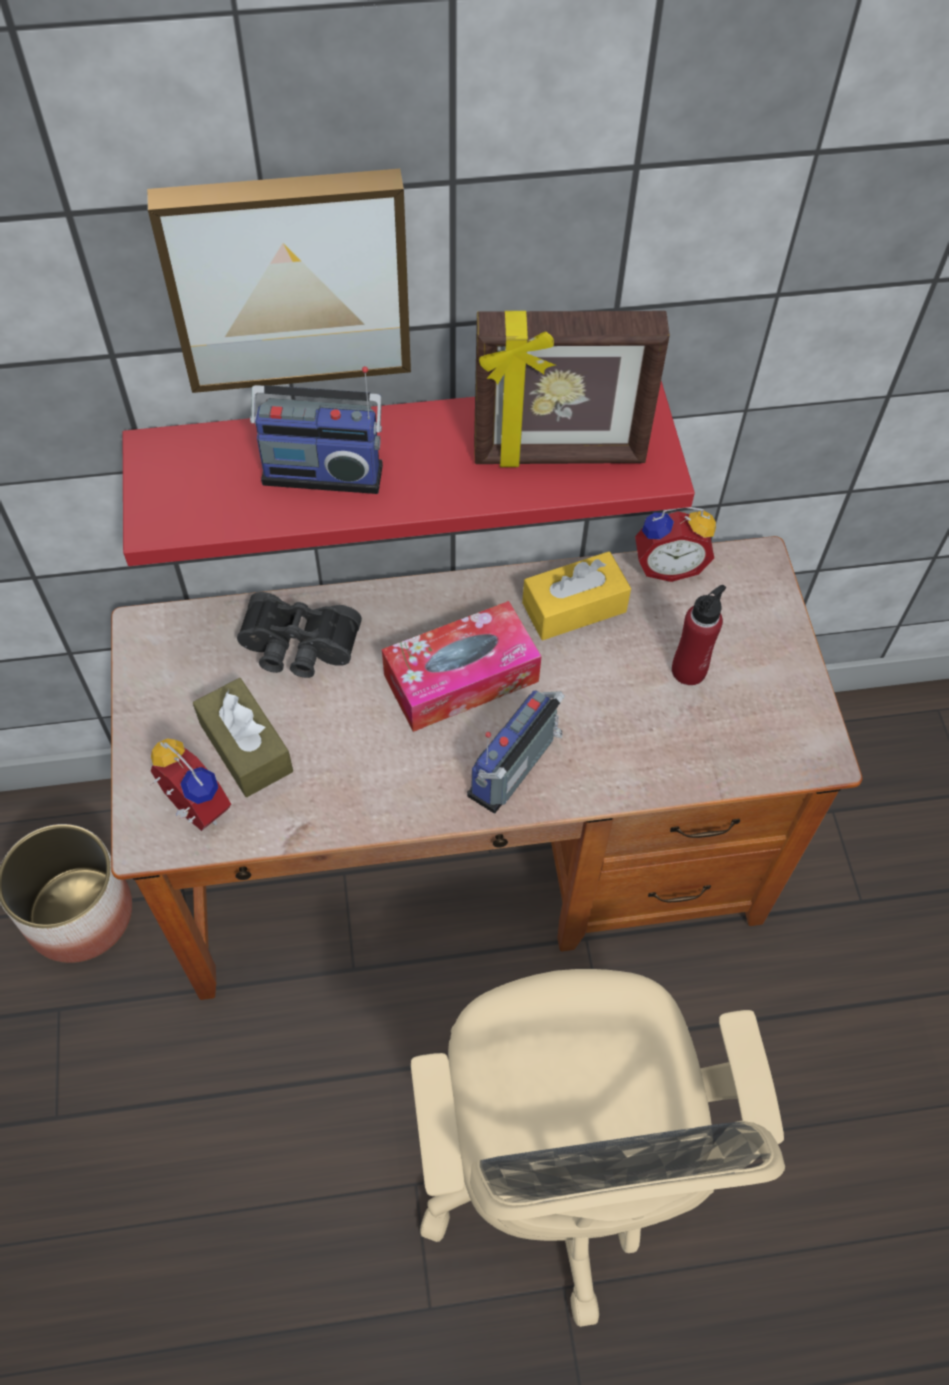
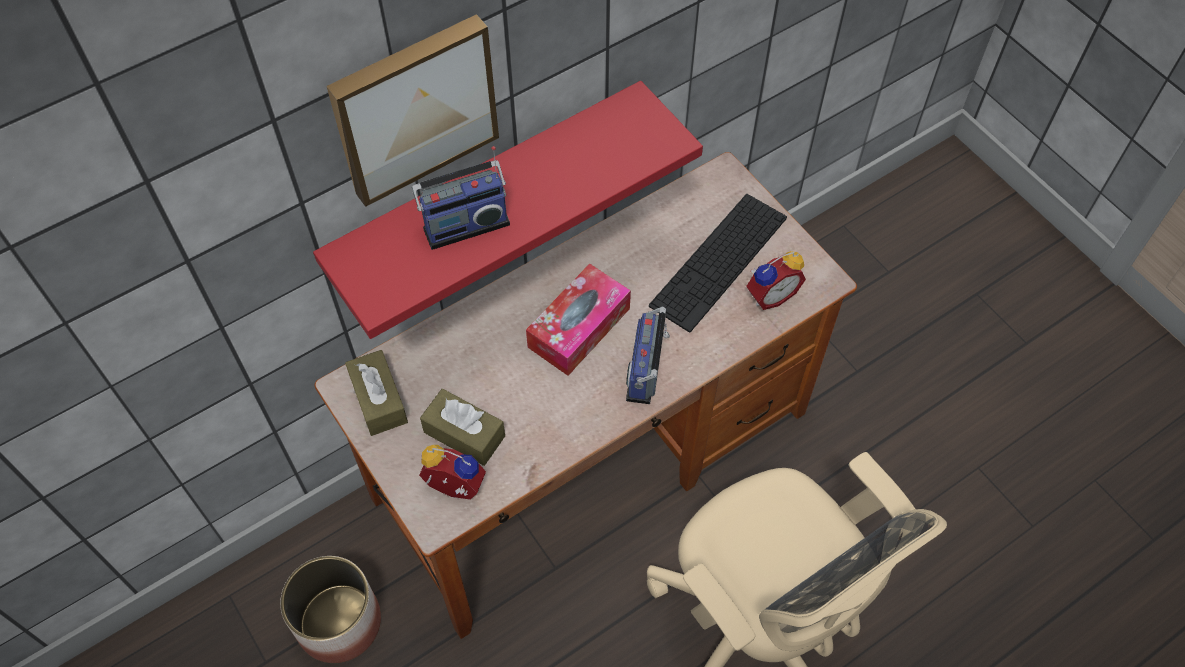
camera: 25 degrees left, 0 degrees up
(172, 661) = (378, 400): none -> brown tissue box
(298, 648) = (460, 354): black binoculars -> none
(559, 456) = (608, 155): picture frame -> none
(574, 607) = (625, 251): yellow tissue box -> none
(668, 565) = (669, 198): alarm clock -> alarm clock (770, 294)
(689, 670) = (719, 261): red bottle -> keyboard

